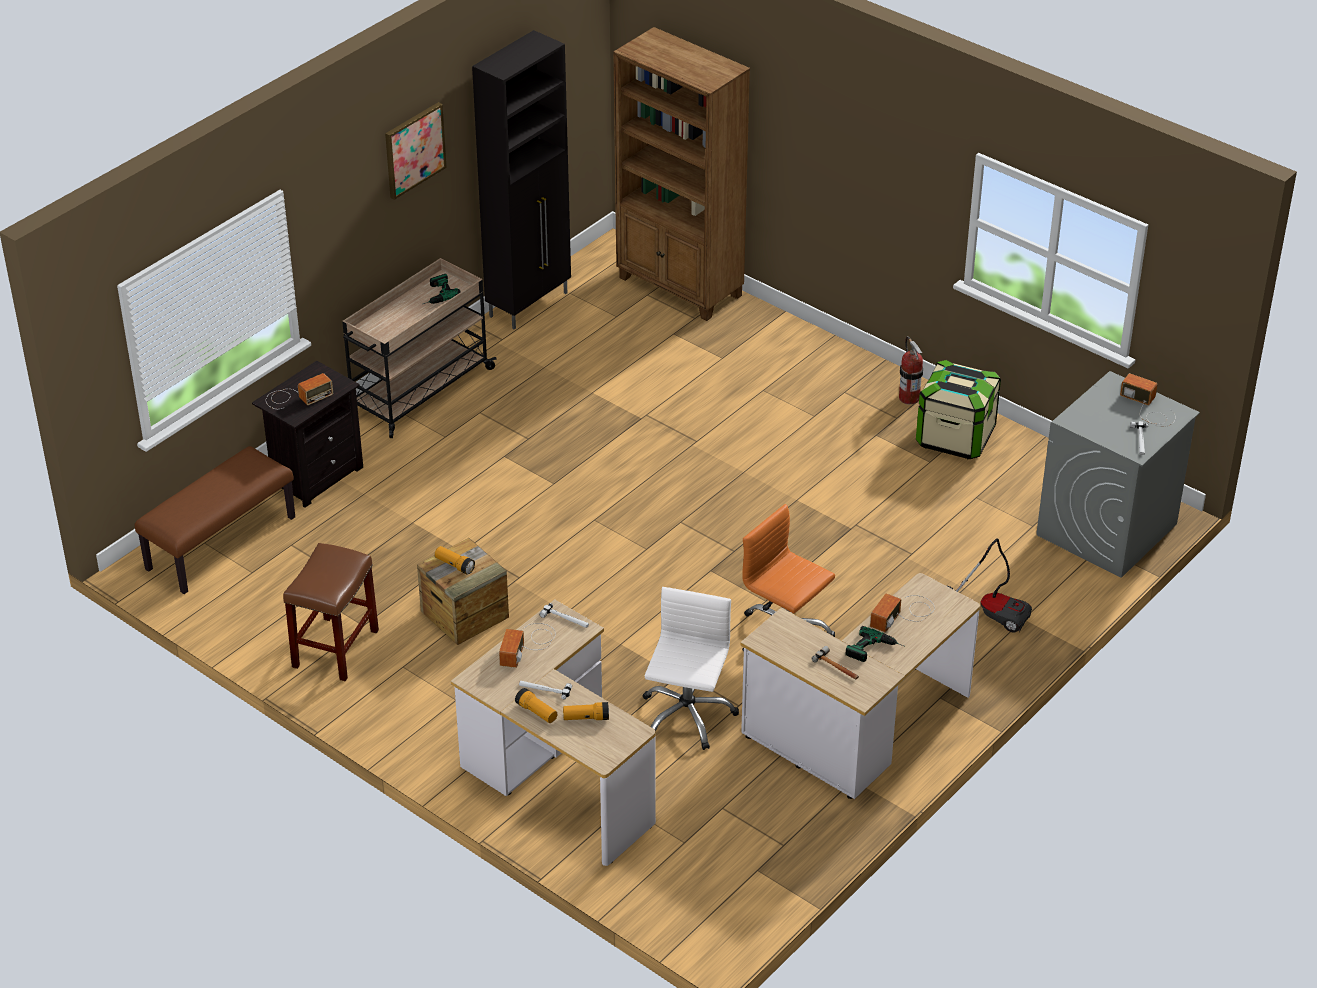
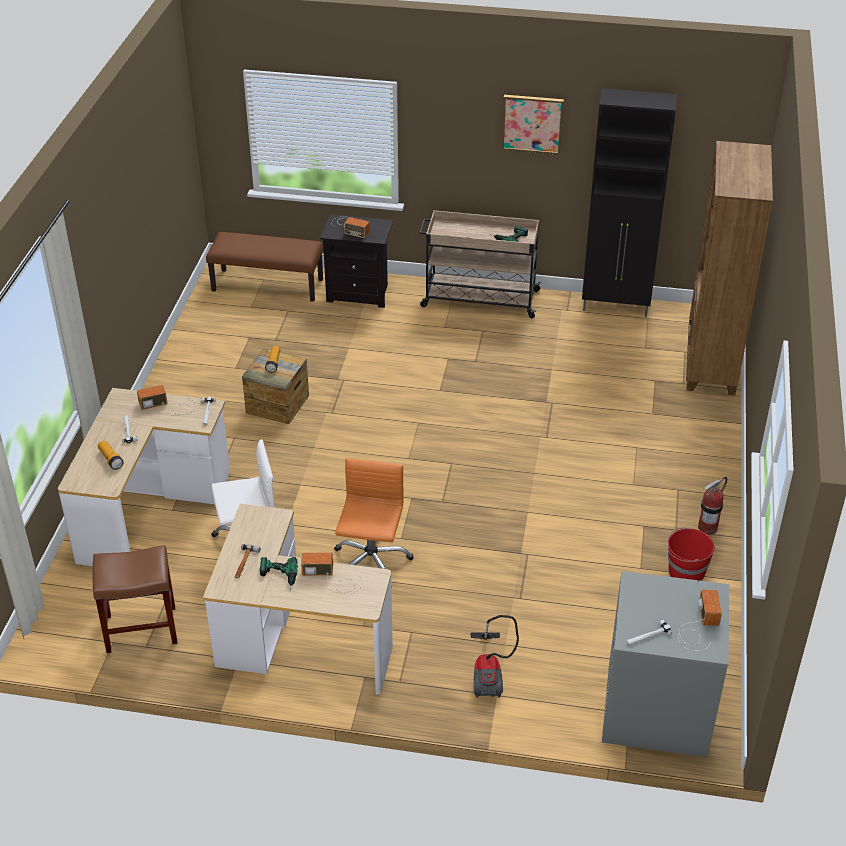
camera: 60 degrees right, 0 degrees up
(335, 649) = (205, 366): brown stool -> brown stool (140, 629)
(536, 712) = (103, 435): flashlight -> none
(955, 437) = (685, 572): storage box -> red bucket

